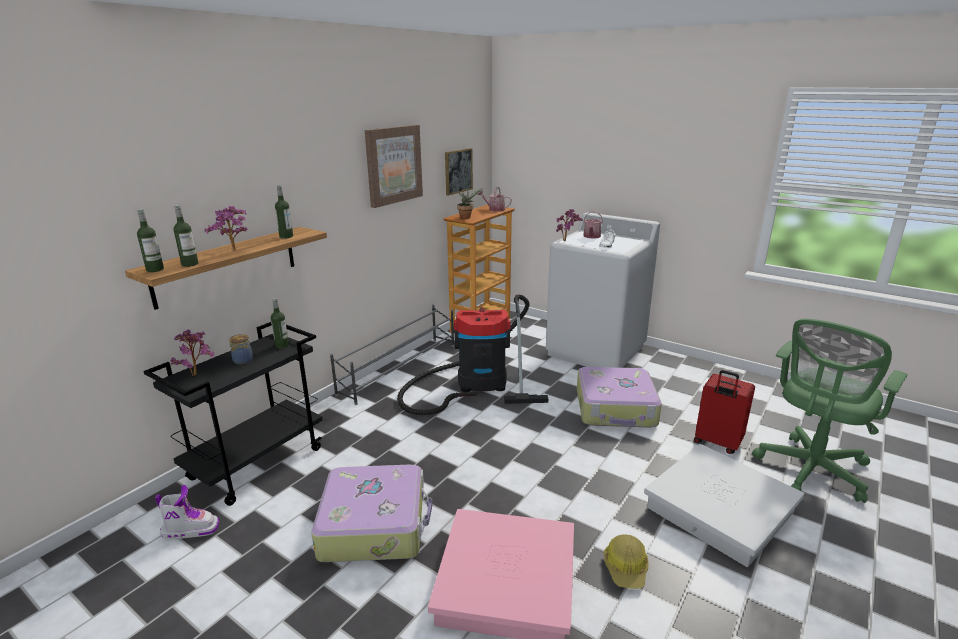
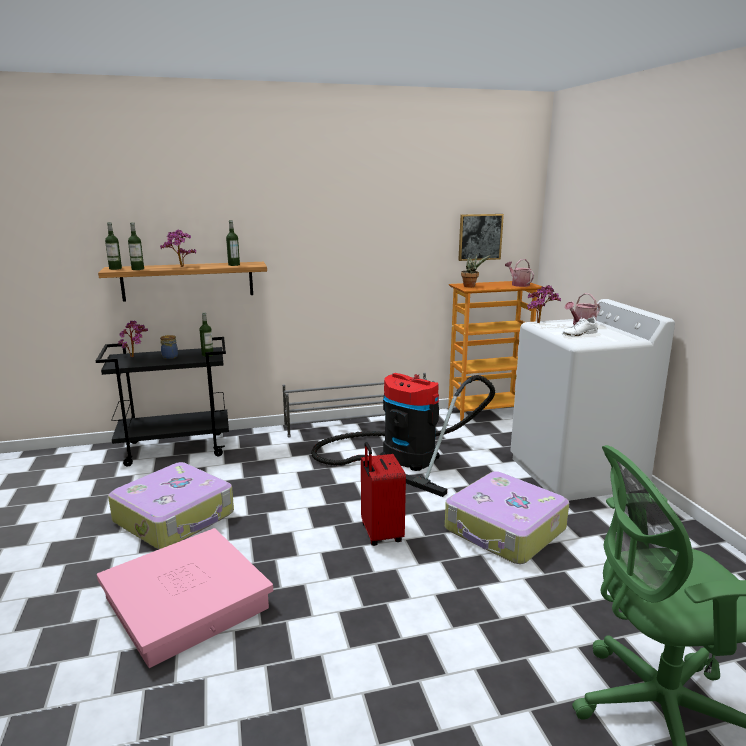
camera: 40 degrees right, 5 degrees down
(190, 529) = (91, 470): boot -> none
(393, 165) = (383, 219): picture -> none
(626, 568) = (282, 653): hard hat -> none
(717, 443) = (570, 615): red suitcase -> red suitcase (380, 534)
(720, 510) = (457, 671): white storage box -> none

